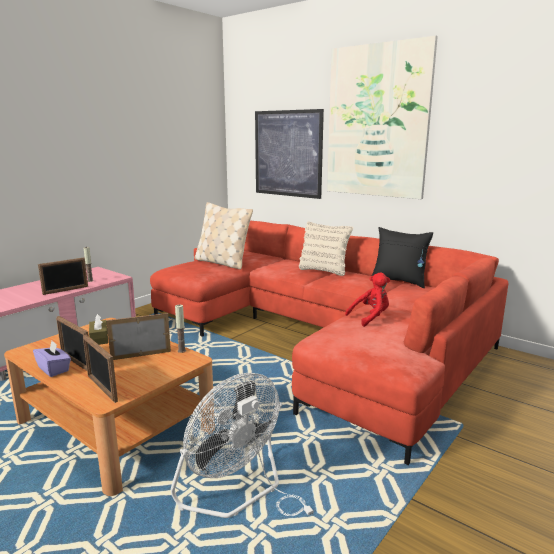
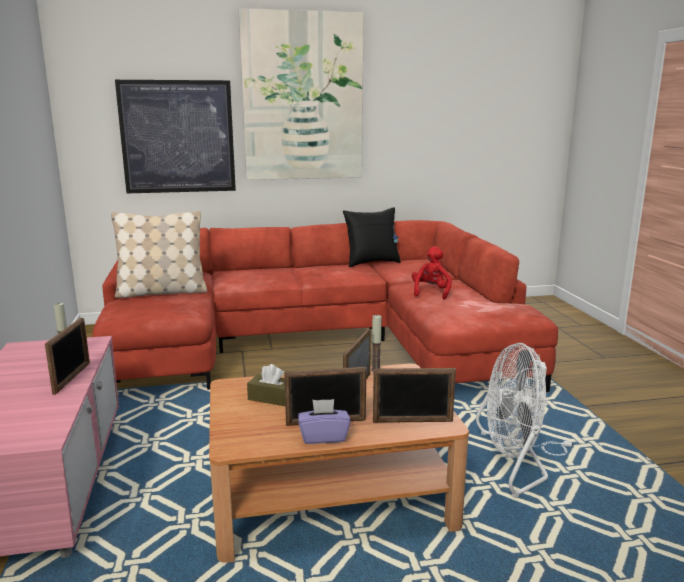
camera: 50 degrees left, 0 degrees up
(324, 271) = (292, 271): beige pillow -> none

